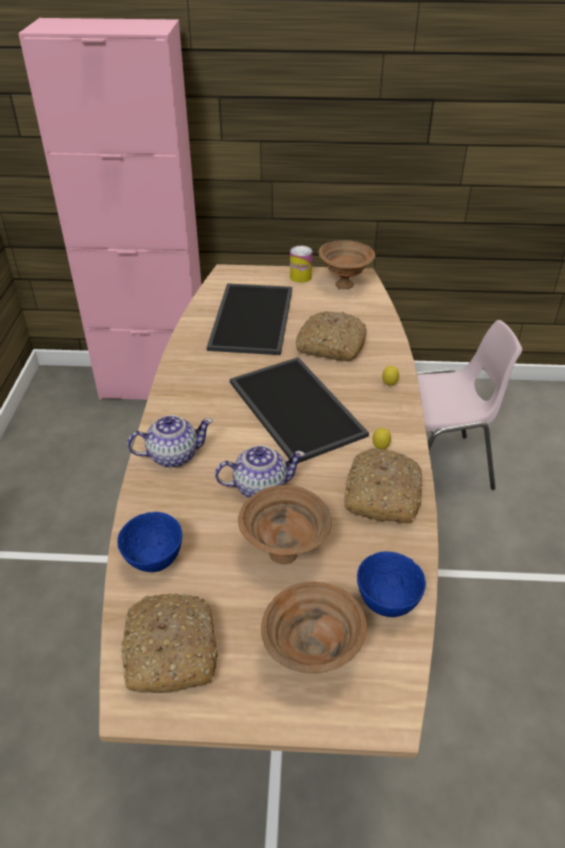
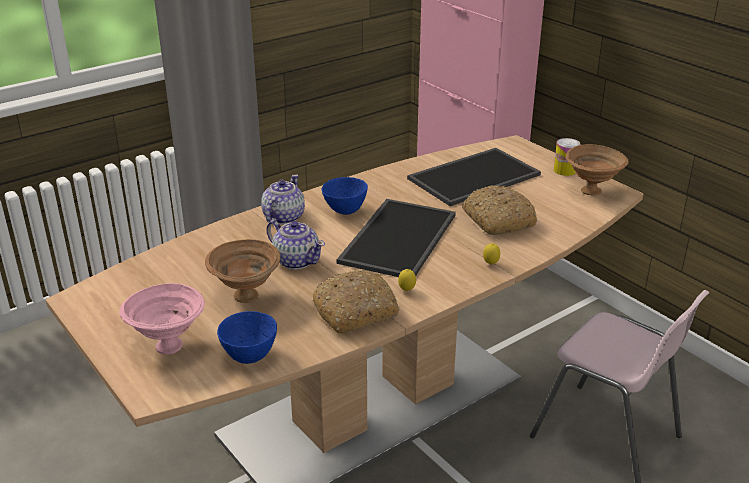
camera: 50 degrees right, 10 degrees down
(156, 560) = (186, 255): blue bowl -> blue bowl (346, 211)
(169, 649) = (123, 292): bread -> none
(172, 455) = (283, 217): teapot -> teapot turned 105 degrees counterclockwise
(311, 660) = (167, 346): brown bowl -> pink bowl

